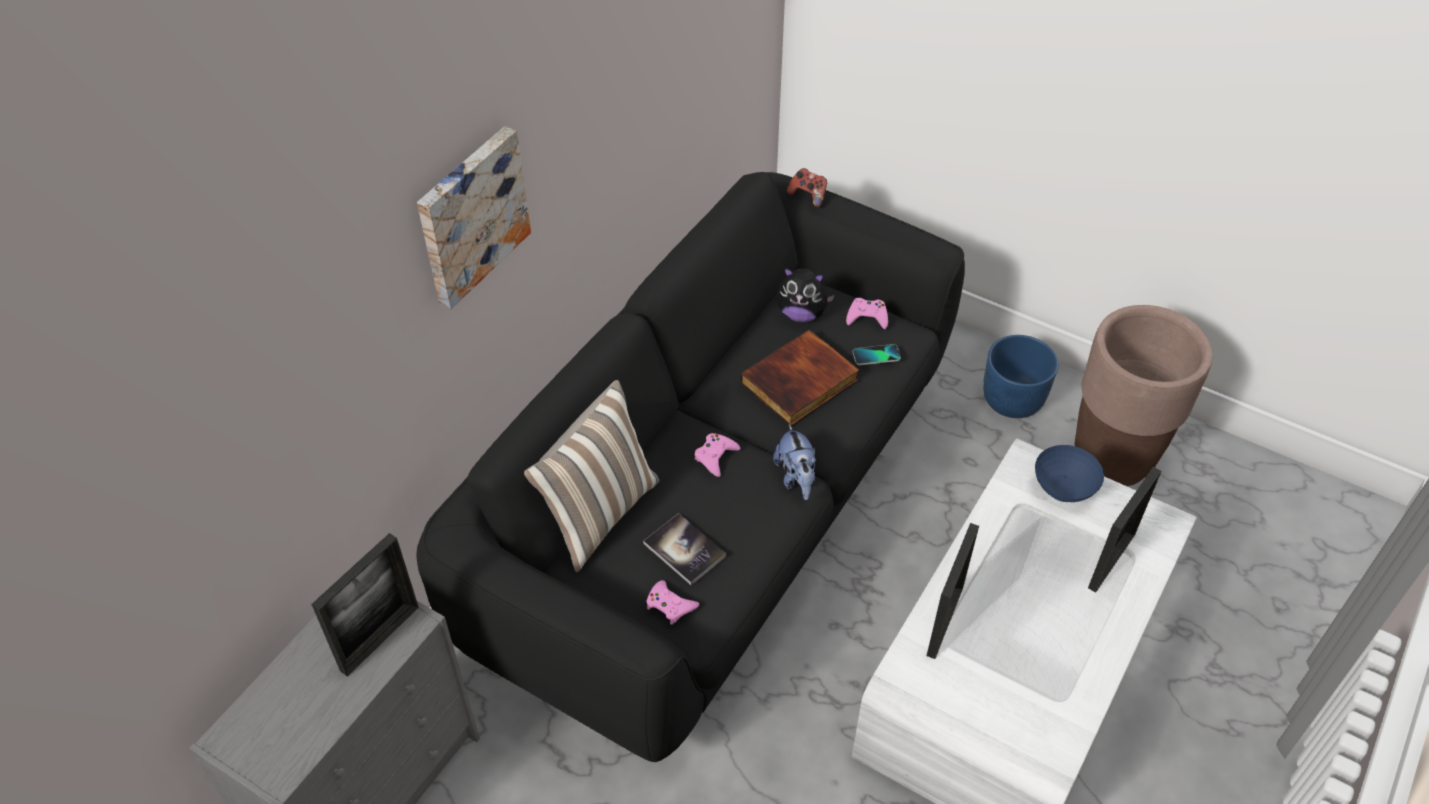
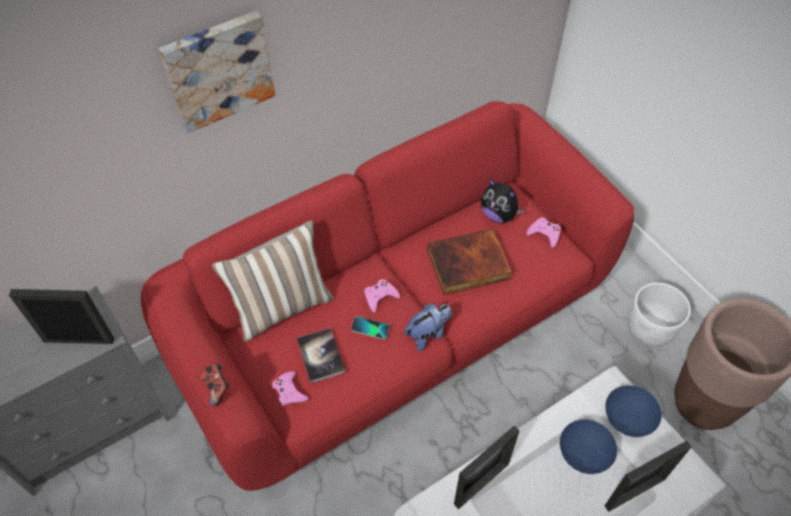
camera: 25 degrees right, 5 degrees up
(380, 638) = (79, 340): picture frame -> picture frame turned 150 degrees counterclockwise
(714, 513) = (395, 329): black sofa -> red sofa
(796, 478) = (428, 334): plush toy -> plush toy turned 135 degrees counterclockwise
(808, 196) = (539, 131): game controller -> game controller (217, 388)
(876, 355) = (534, 265): phone -> phone (370, 328)
(1013, 399) = (650, 329): blue planter -> white planter
(1036, 547) = (581, 456): none -> blue bowl

